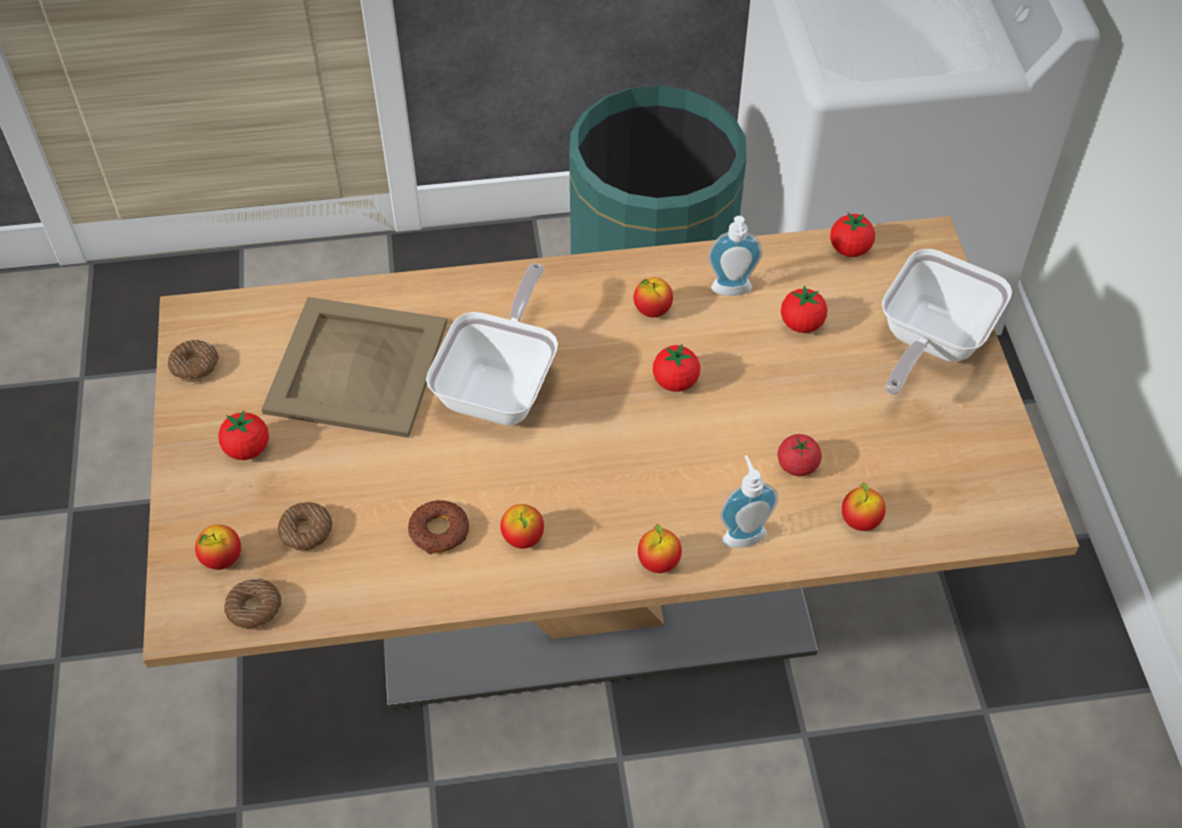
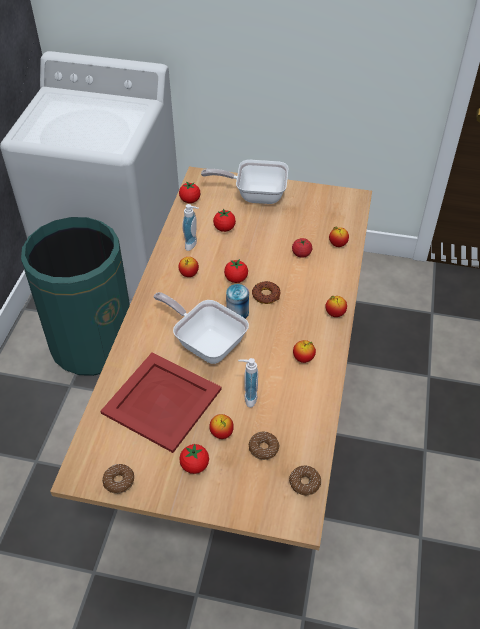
camera: 70 degrees left, 5 degrees down
(222, 559) = (266, 492): apple -> apple (221, 433)
(356, 366) = (160, 401): beige tray -> red tray
(439, 531) = (286, 390): donut -> donut (266, 295)
(592, 408) = (237, 312): none -> can
(742, 533) = (330, 282): soap dispenser -> soap dispenser (247, 397)
(929, 342) = (255, 195): frying pan -> frying pan turned 135 degrees clockwise

